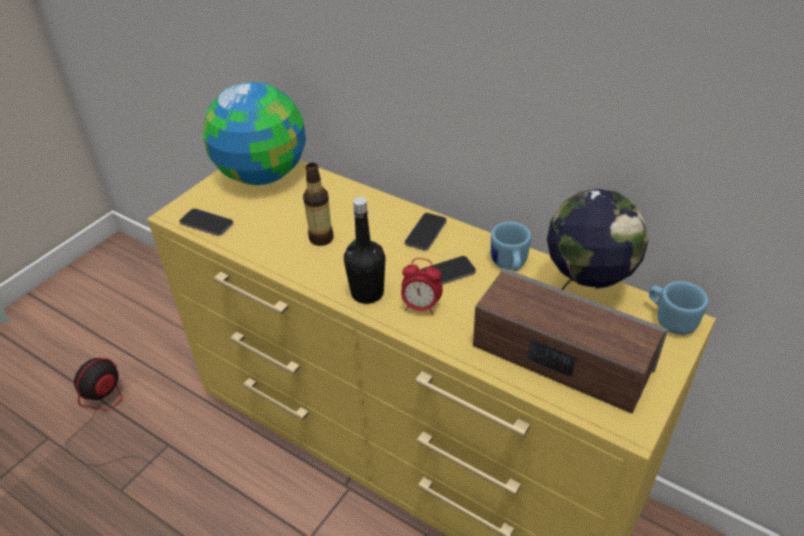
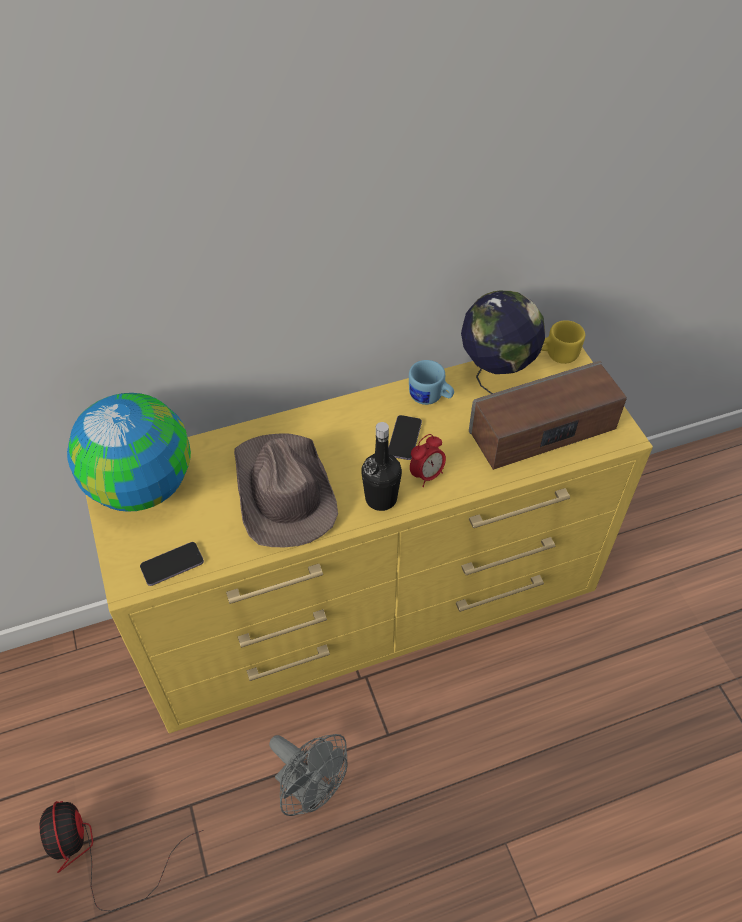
camera: 55 degrees left, 10 degrees up
(226, 513) = (310, 789): none -> grey fan
(321, 238) = (283, 492): bottle -> brown hat
(426, 233) = (345, 421): phone -> none
(670, 319) = (556, 354): blue mug -> yellow mug

